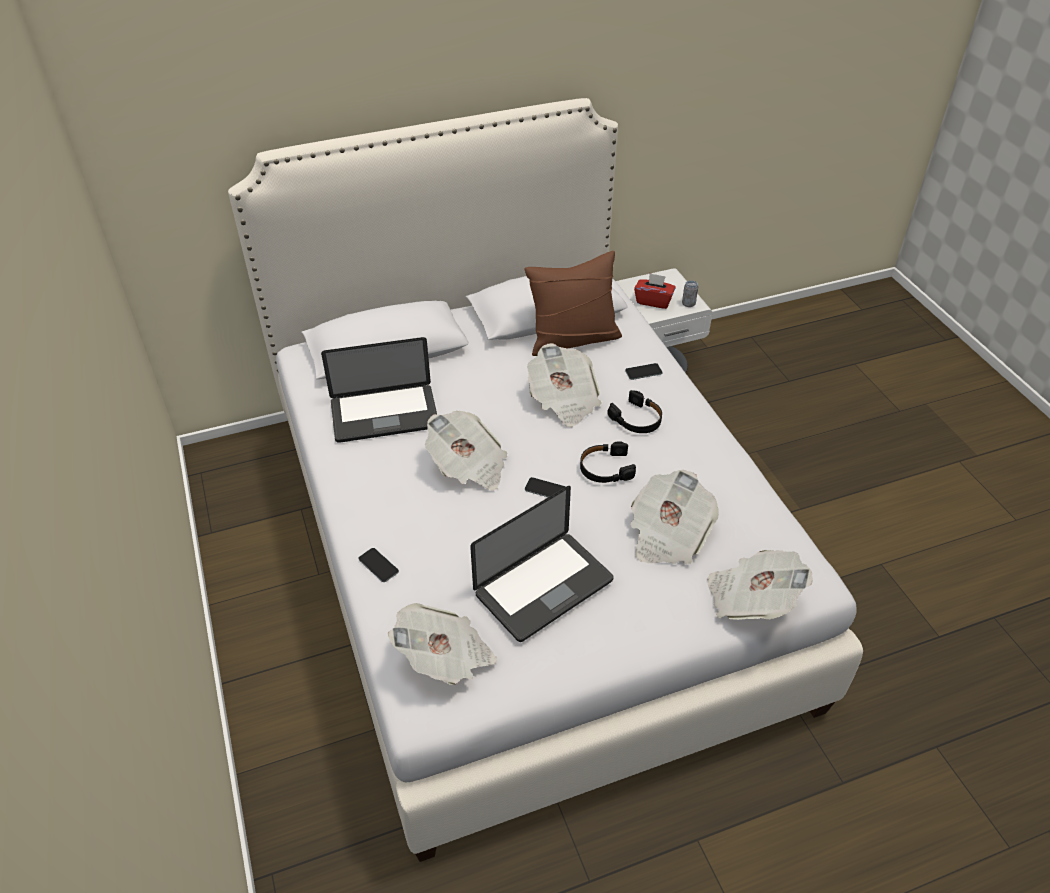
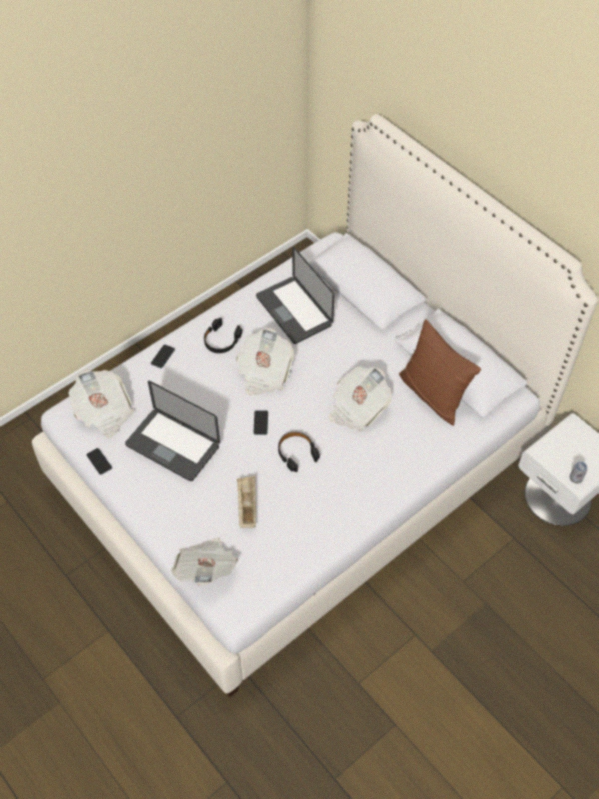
camera: 70 degrees right, 10 degrees up
(637, 419) = (358, 460): black headphones -> black headphones (221, 340)
(643, 372) = (417, 451): phone -> phone (99, 461)
(653, 301) = (563, 450): red tissue box -> none
(667, 535) = (247, 506): newspaper -> beige tray

